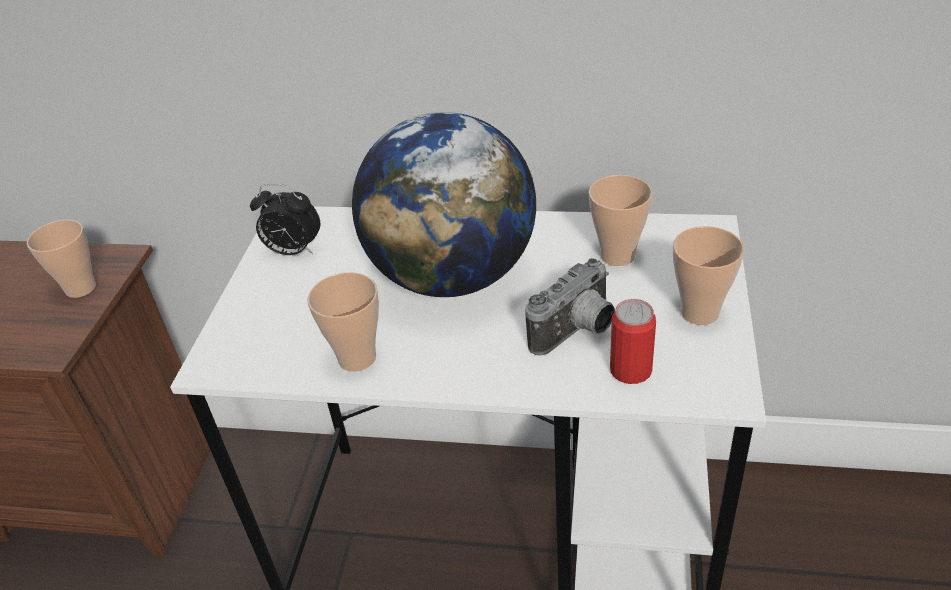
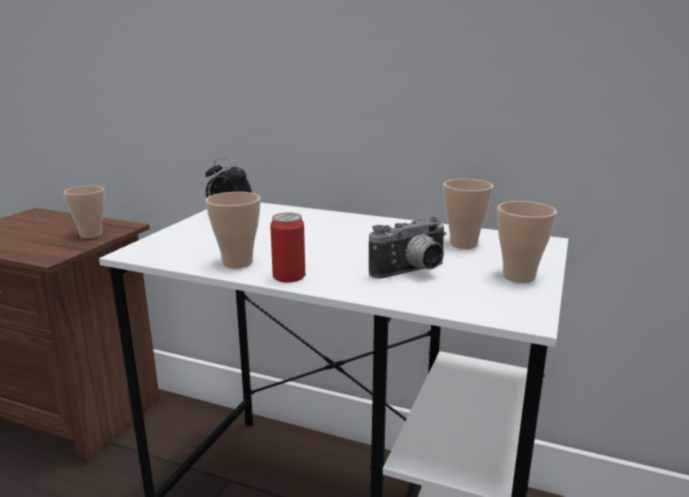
camera: 10 degrees right, 20 degrees down
(453, 276) = (333, 238): globe -> none
(630, 370) = (446, 295): can -> can (289, 276)

